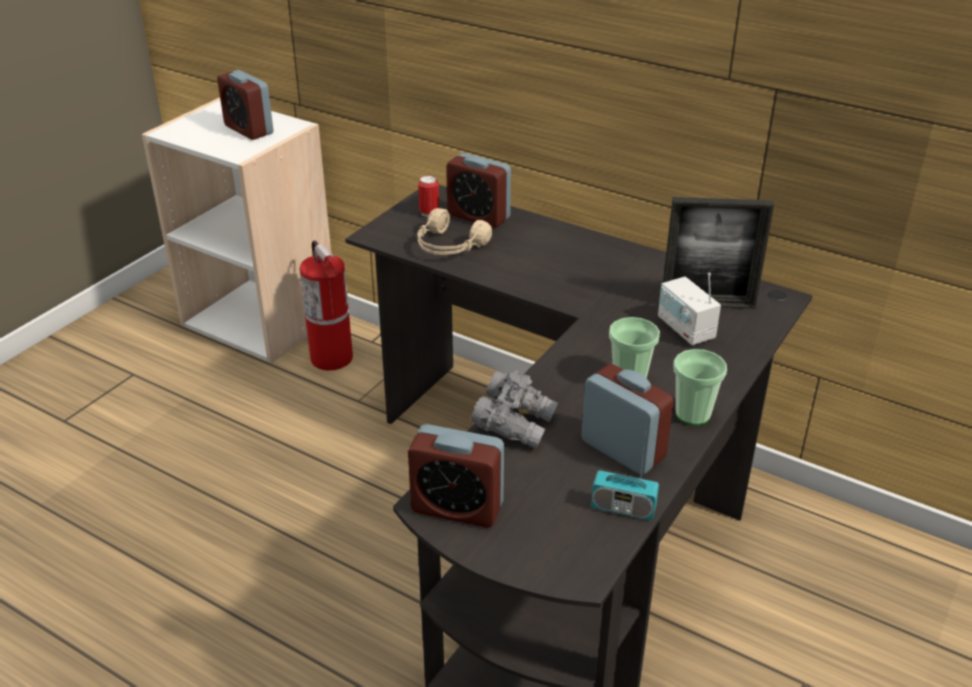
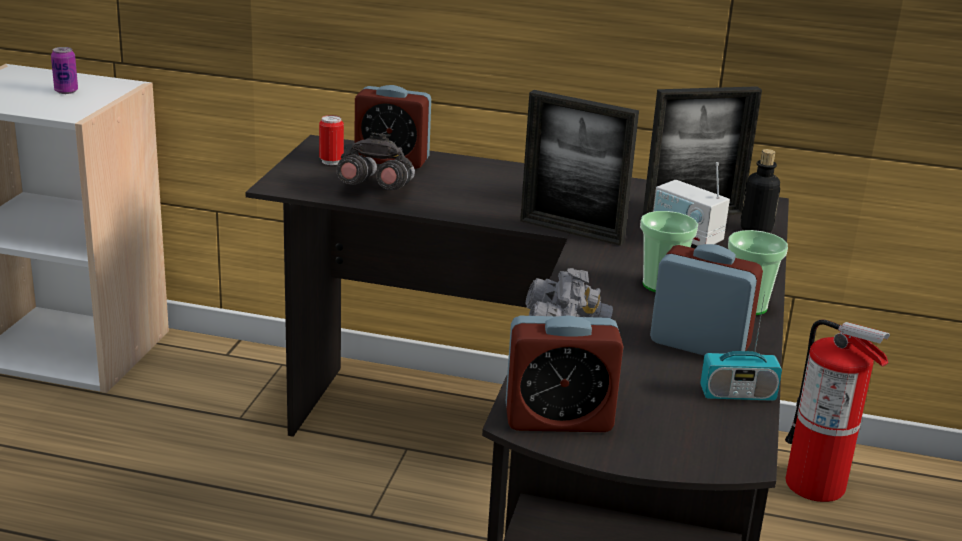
camera: 20 degrees left, 10 degrees down
(249, 129) = (66, 91): alarm clock -> can
(332, 358) = (184, 378): fire extinguisher -> fire extinguisher (816, 485)
(448, 246) = (375, 189): beige headphones -> grey binoculars
(586, 311) = (571, 231): none -> picture frame
(756, 328) = (756, 229): none -> bottle

